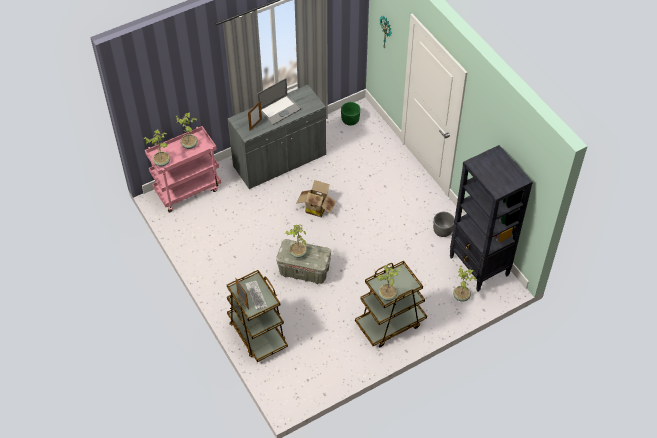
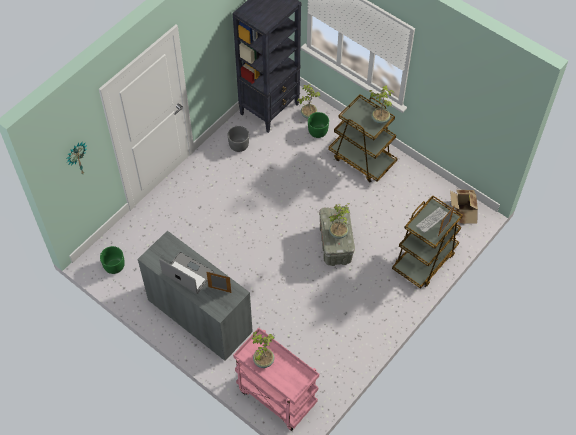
camera: 110 degrees left, 5 degrees up
(162, 162) = (300, 379): potted plant -> none
(316, 207) = (252, 259): cardboard box -> cardboard box (462, 213)
(437, 297) = (318, 131): none -> green planter

